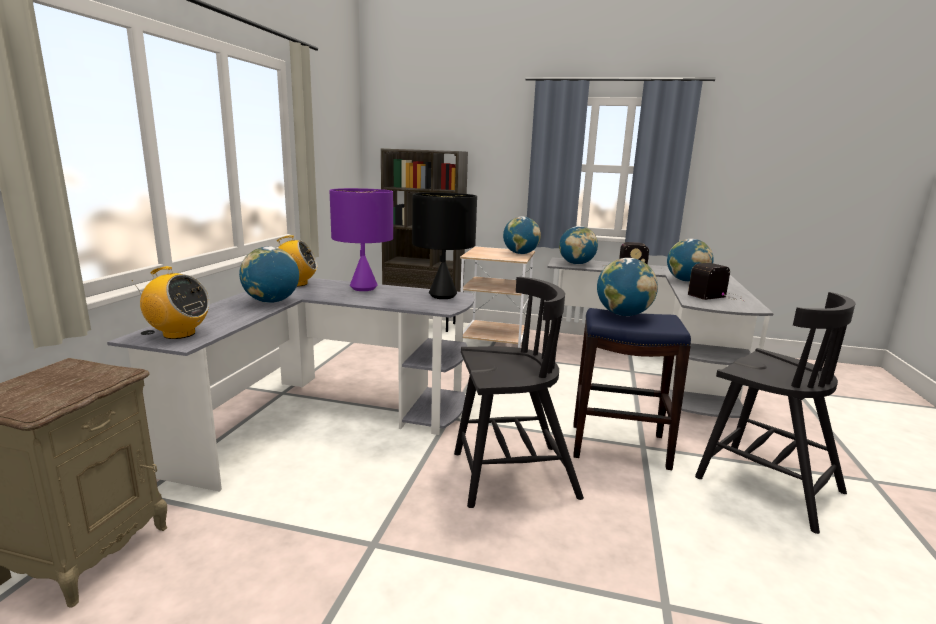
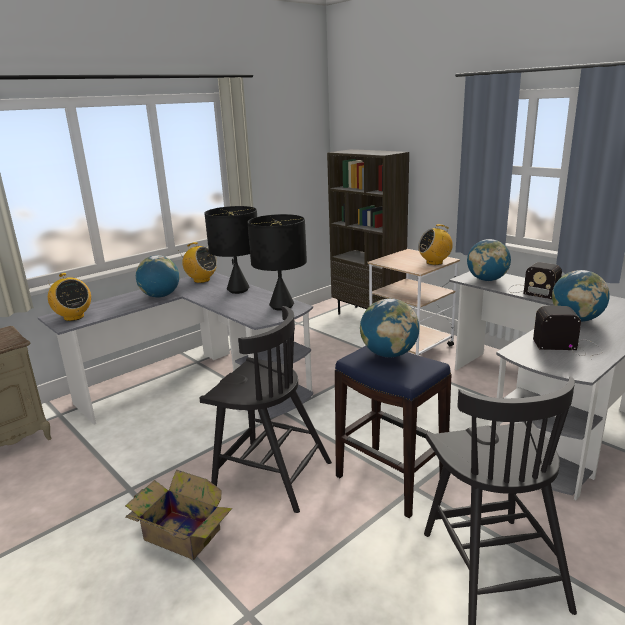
camera: 35 degrees right, 5 degrees up
(363, 288) = (238, 290): purple table lamp -> black table lamp
(496, 564) = (180, 533): none -> cardboard box
(520, 253) = (434, 262): globe -> radio

